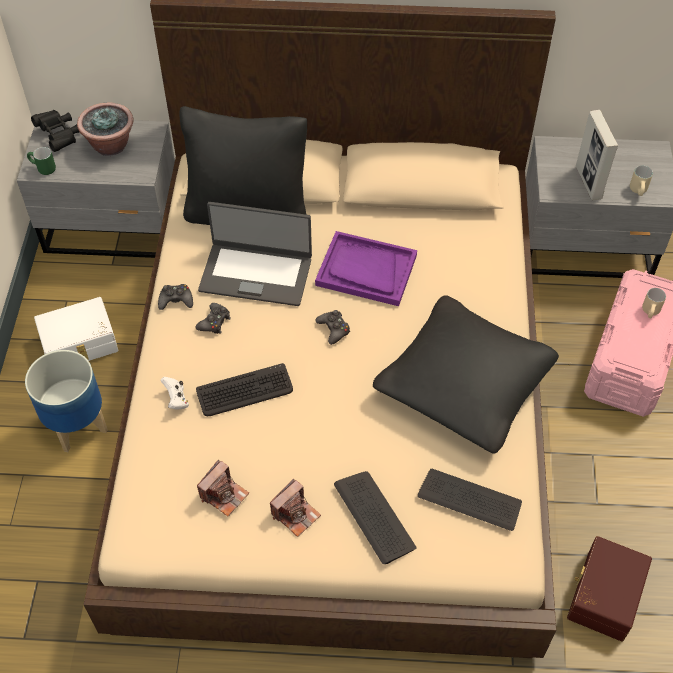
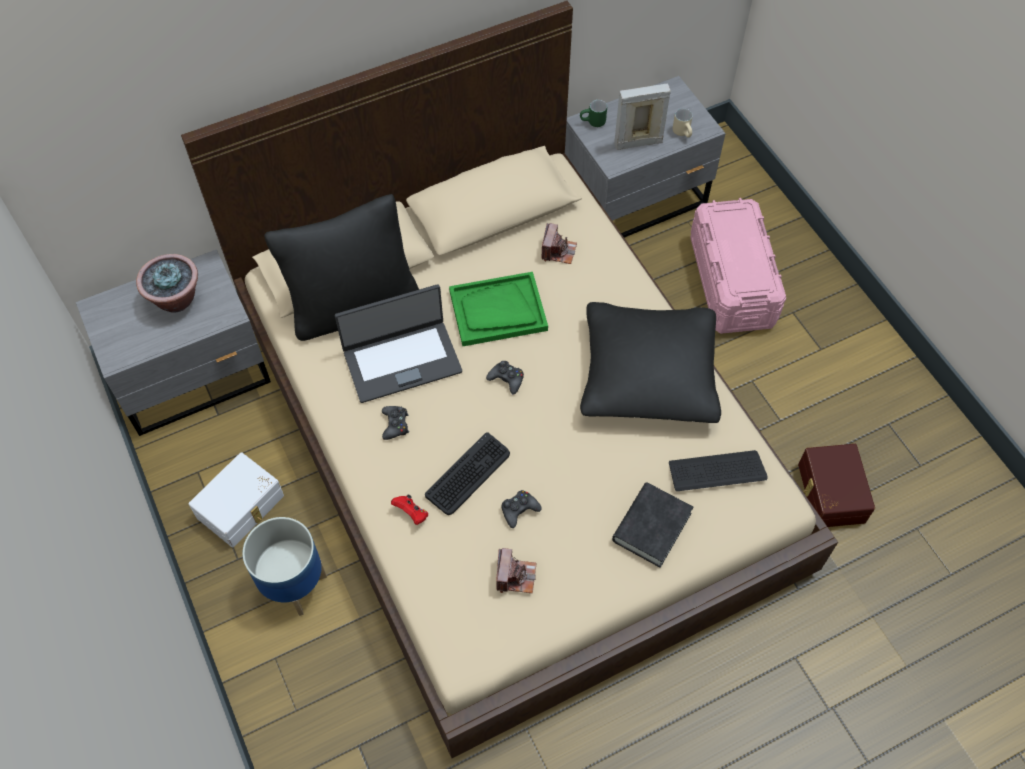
camera: 30 degrees left, 5 degrees up
(42, 169) = (123, 354): green mug -> green mug (593, 123)
(59, 135) = (115, 312): black binoculars -> none
(176, 300) = (345, 421): black game controller -> black game controller (519, 510)
(176, 399) = (411, 513): white game controller -> red game controller
(295, 514) = (586, 560): camera -> camera (558, 251)
(366, 270) = (497, 311): purple tray -> green tray
(374, 517) = (651, 527): keyboard -> black book
(588, 182) = (637, 143): picture frame -> picture frame turned 120 degrees clockwise
(651, 313) = (740, 236): beige mug -> none

